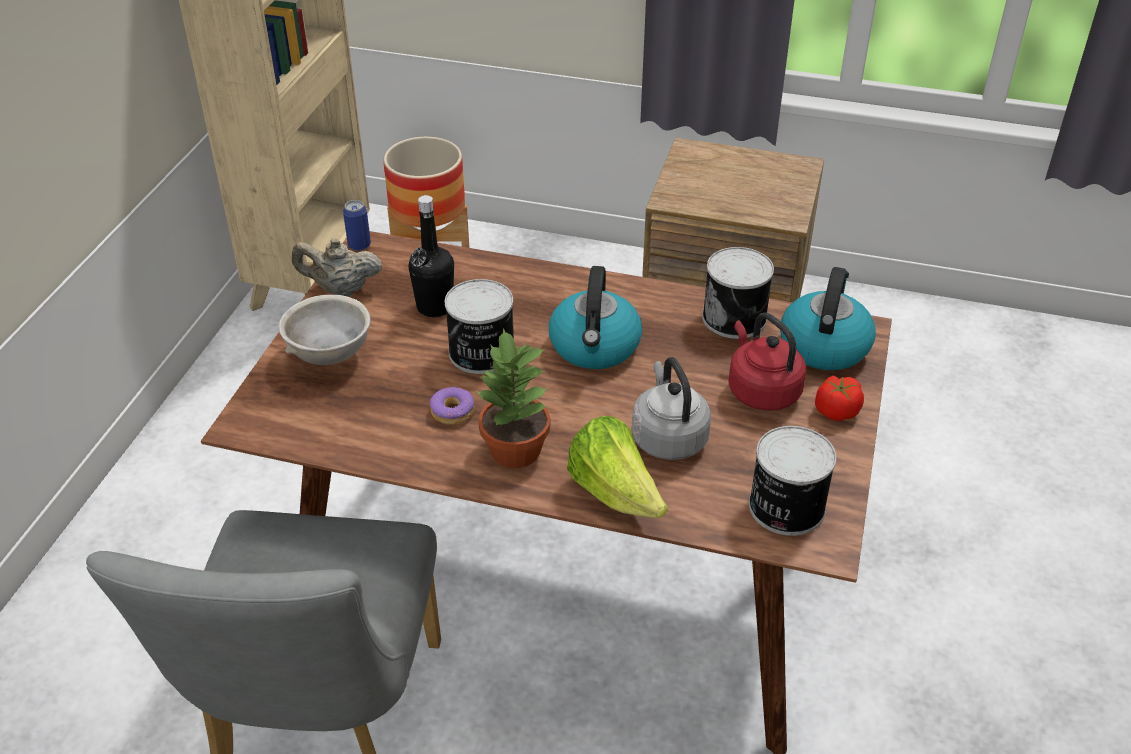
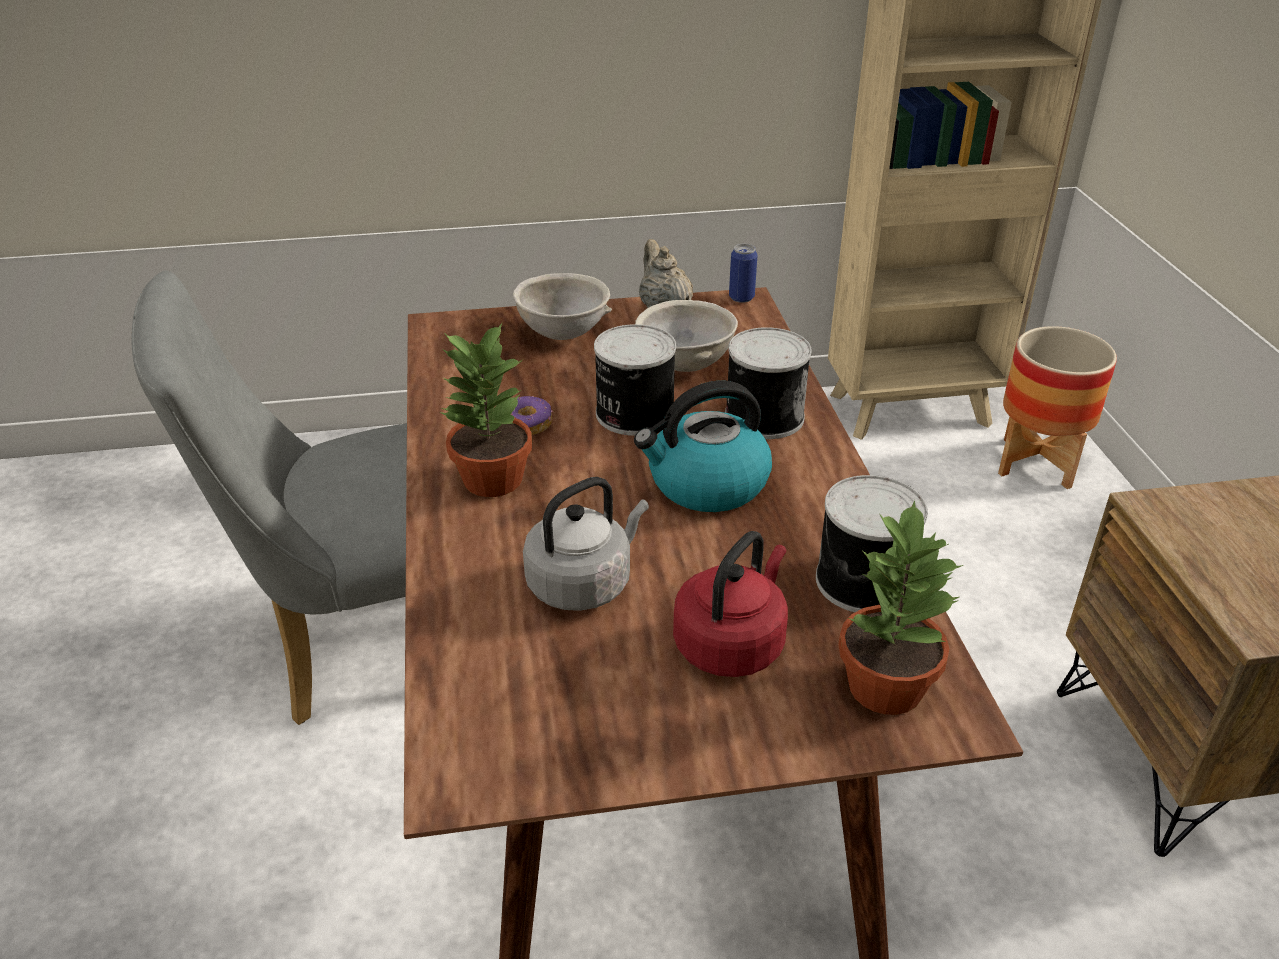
camera: 65 degrees right, 5 degrees down
(435, 307) = (684, 365): black bottle -> grey bowl
(615, 493) = (462, 568): lettuce -> none
(784, 507) = (510, 723): can -> can (762, 416)
(824, 345) = (884, 685): kettle -> potted plant
(836, 411) = (743, 732): tomato -> none

